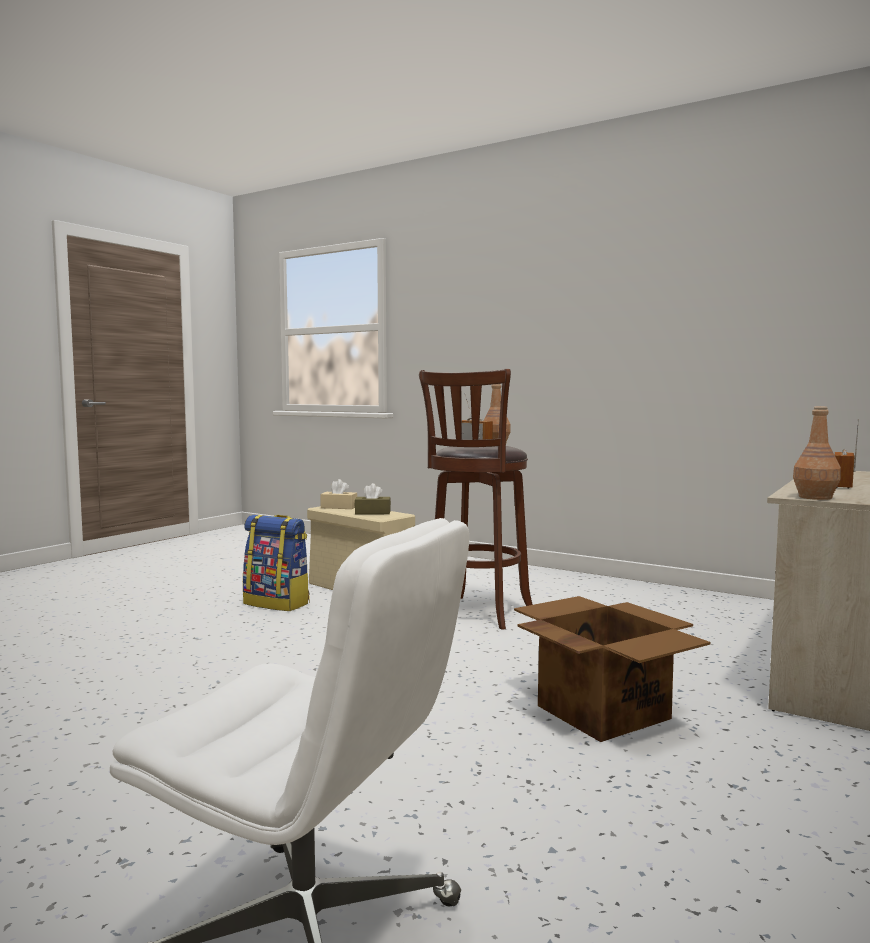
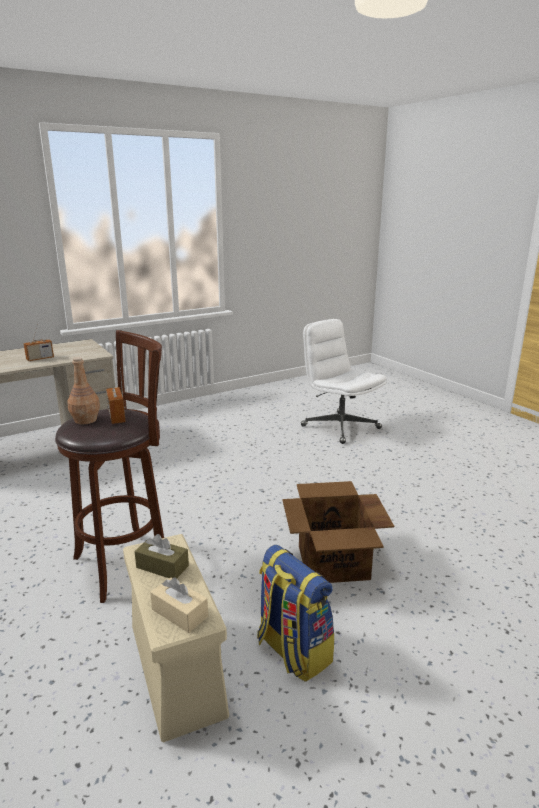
camera: 155 degrees left, 15 degrees up
(602, 711) = (185, 461): cardboard box -> cardboard box (333, 563)
(815, 497) = (98, 352): brown bottle -> none

